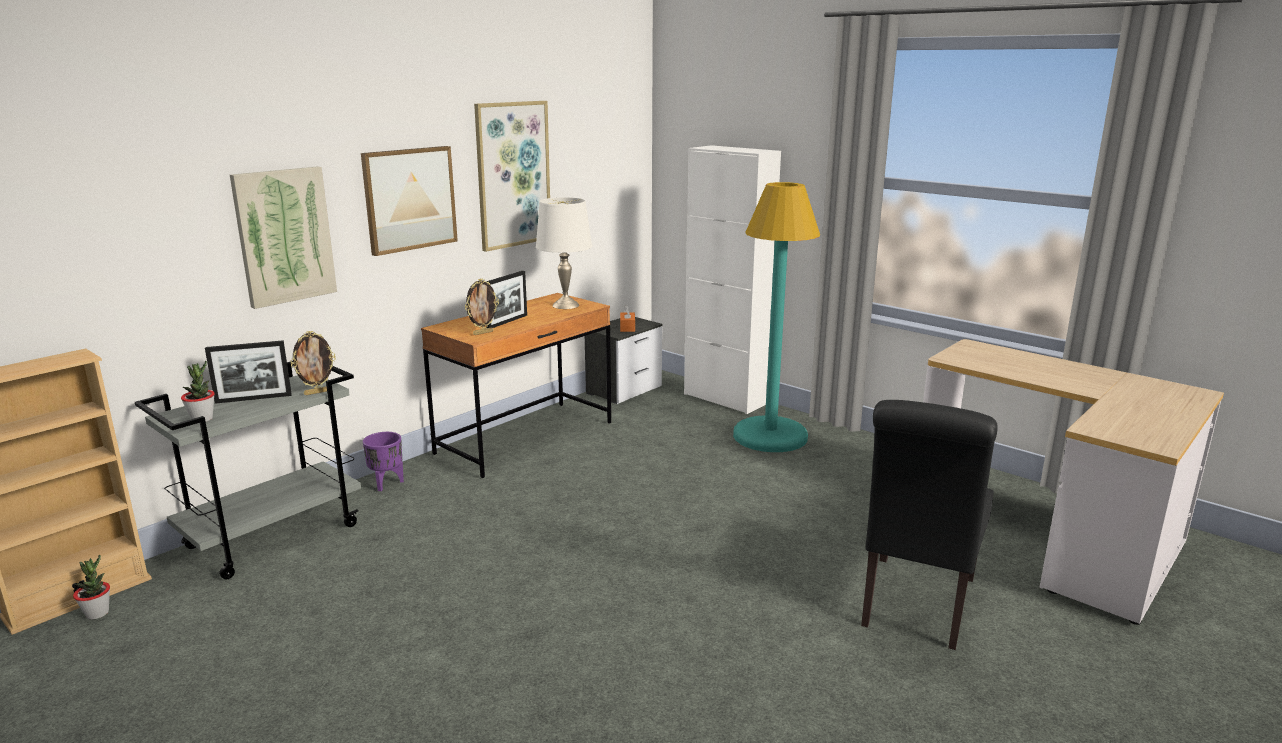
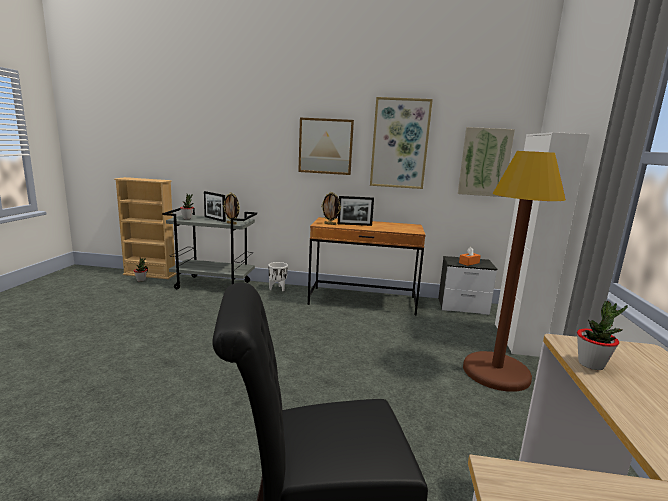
camera: 55 degrees right, 5 degrees down
(284, 236) = (256, 152): picture -> picture (484, 162)
(386, 483) = (277, 289): purple planter -> white planter
(565, 305) = (403, 228): white table lamp -> none
(770, 436) = (496, 372): turquoise floor lamp -> brown floor lamp
(982, 365) = (591, 364): none -> potted plant

